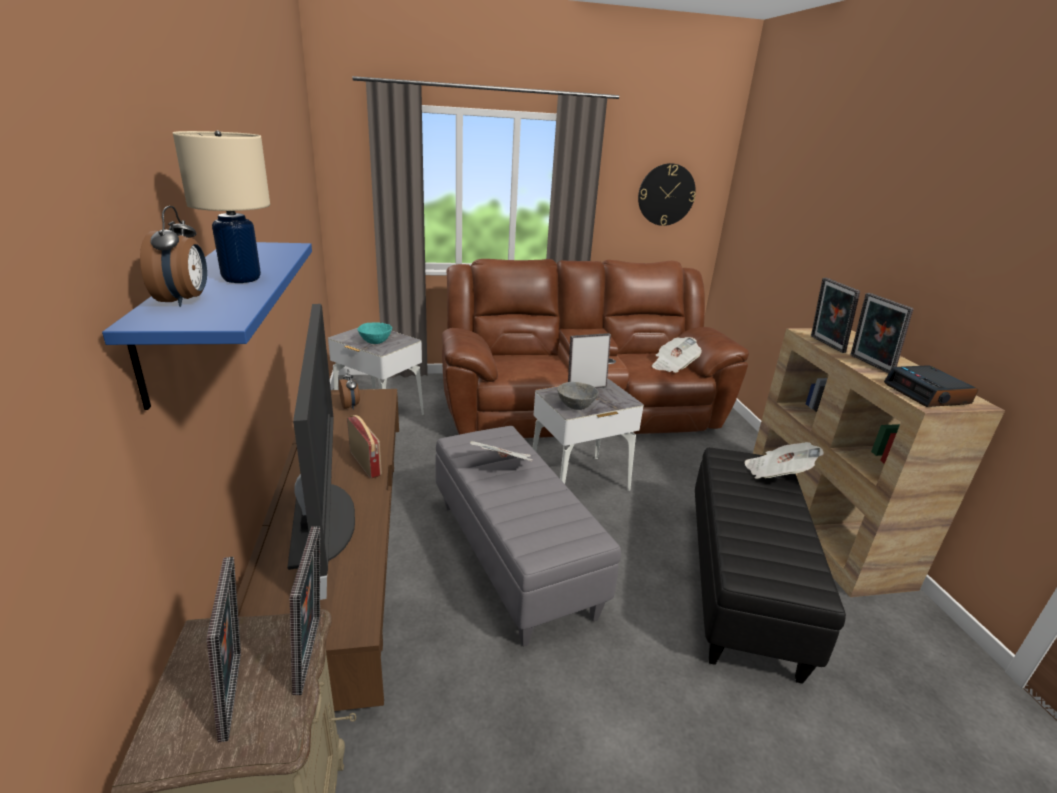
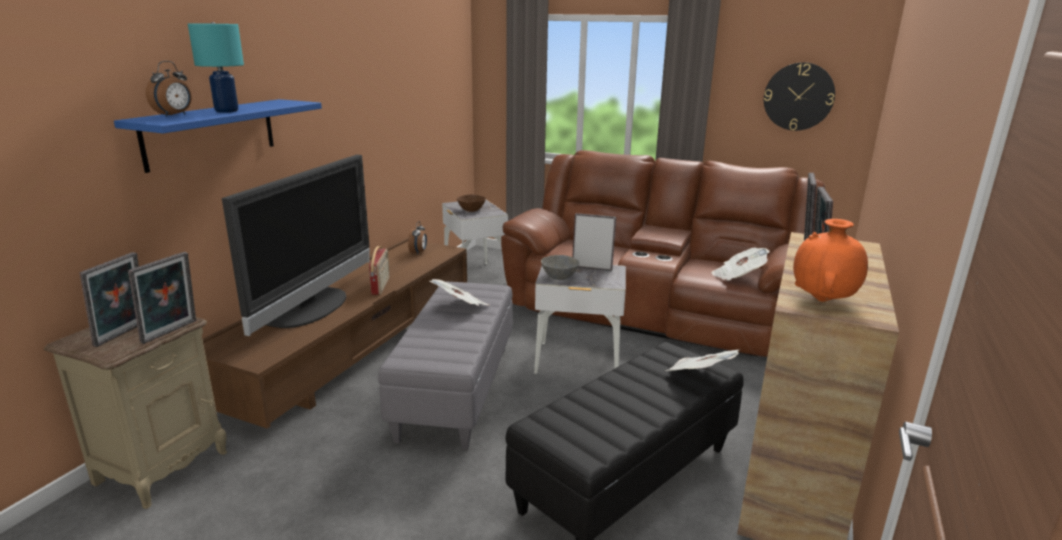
camera: 35 degrees right, 5 degrees down
(243, 279) = (227, 111): beige table lamp -> turquoise table lamp
(375, 342) = (471, 210): turquoise bowl -> brown bowl
(927, 394) = (823, 301): alarm clock -> orange vase

